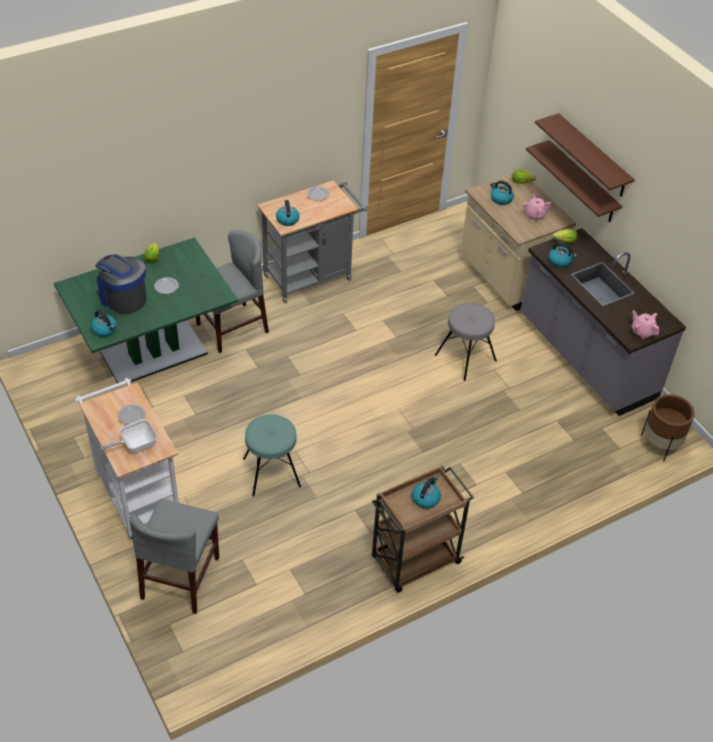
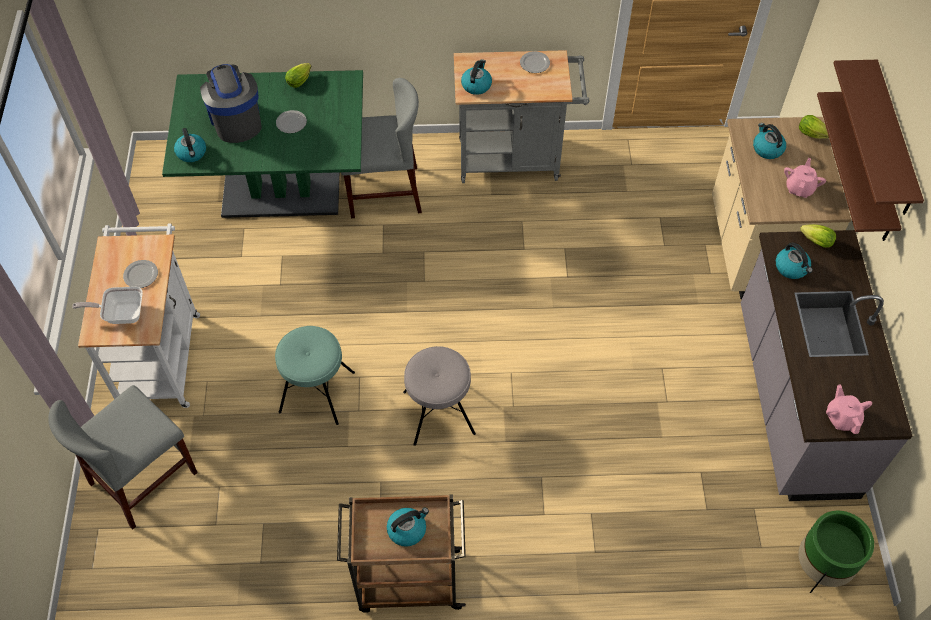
camera: 30 degrees right, 10 degrees up
(465, 358) = (635, 338): grey stool -> grey stool (438, 412)
(660, 445) = (820, 567): brown planter -> green planter

